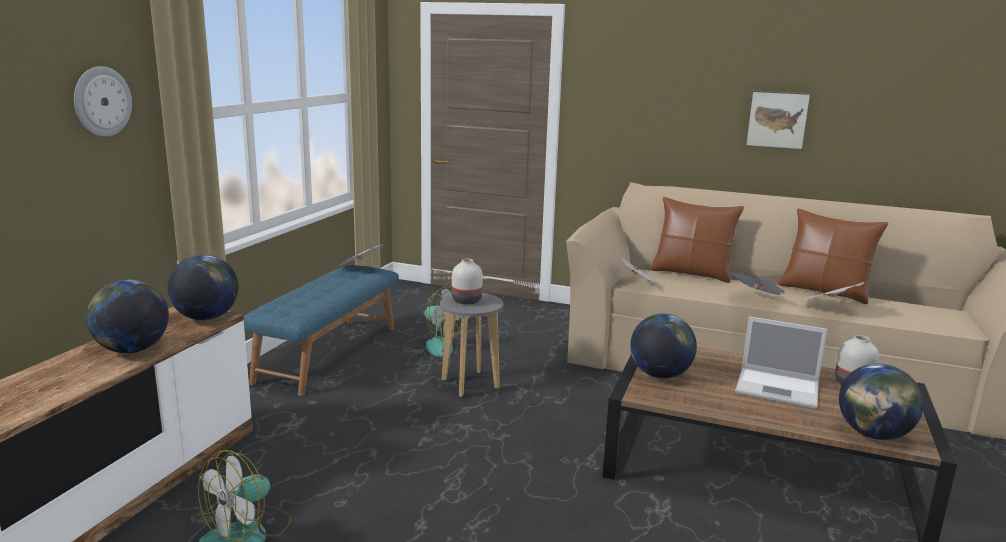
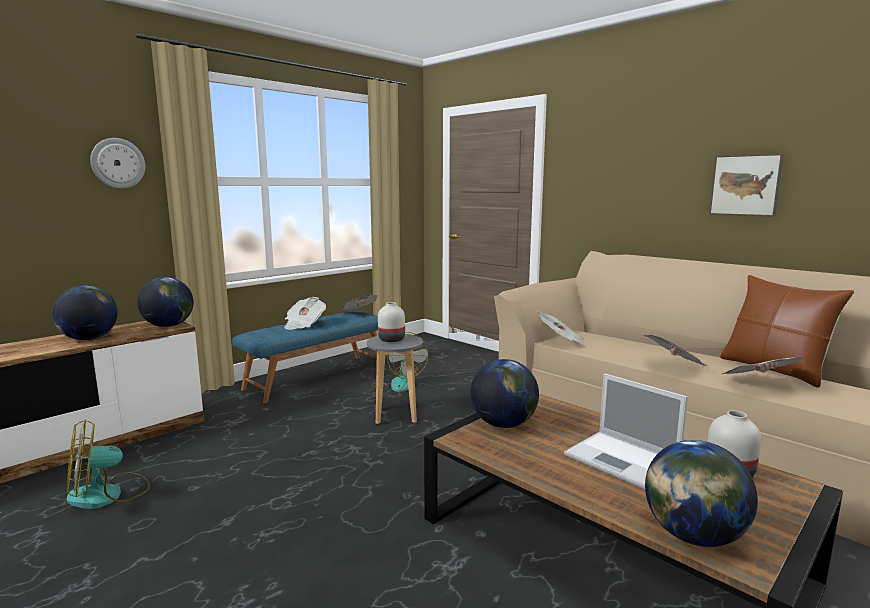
camera: 25 degrees right, 5 degrees down
(316, 291) = (304, 325): none -> newspaper
(691, 273) = (633, 339): brown pillow -> none

